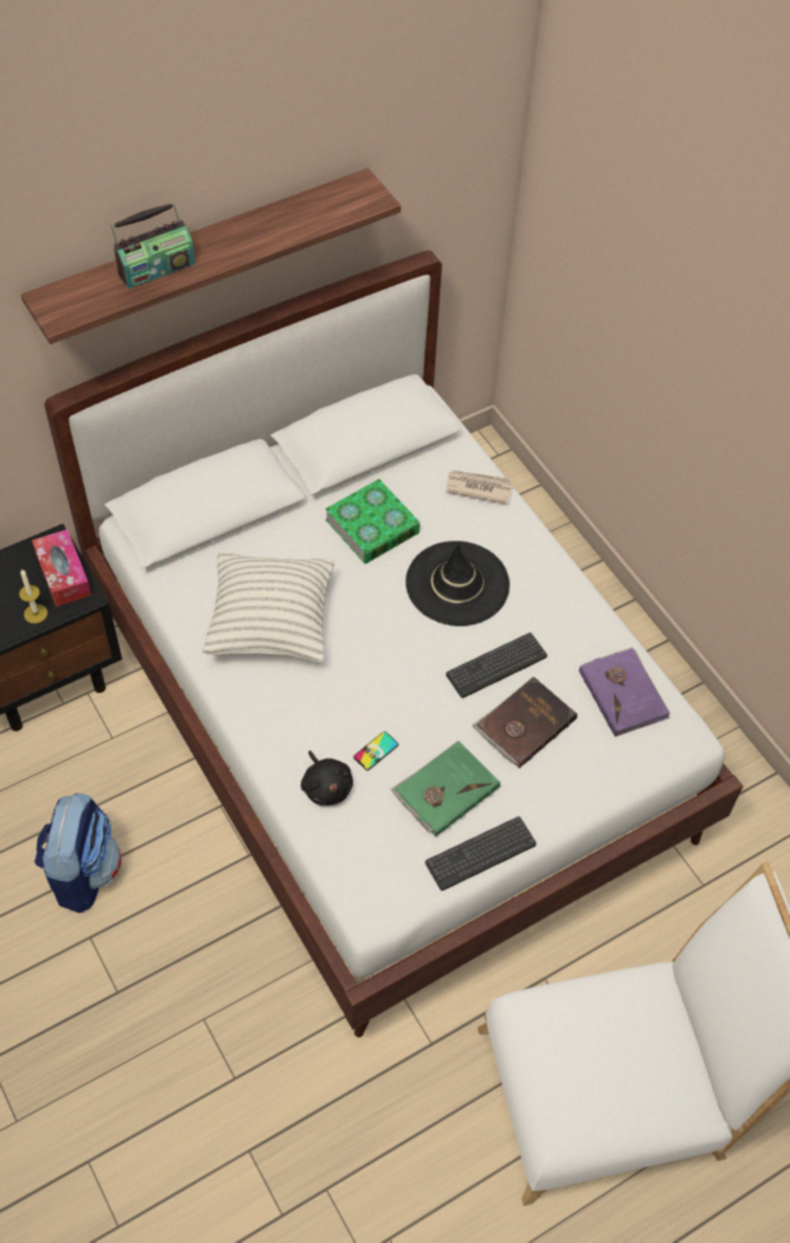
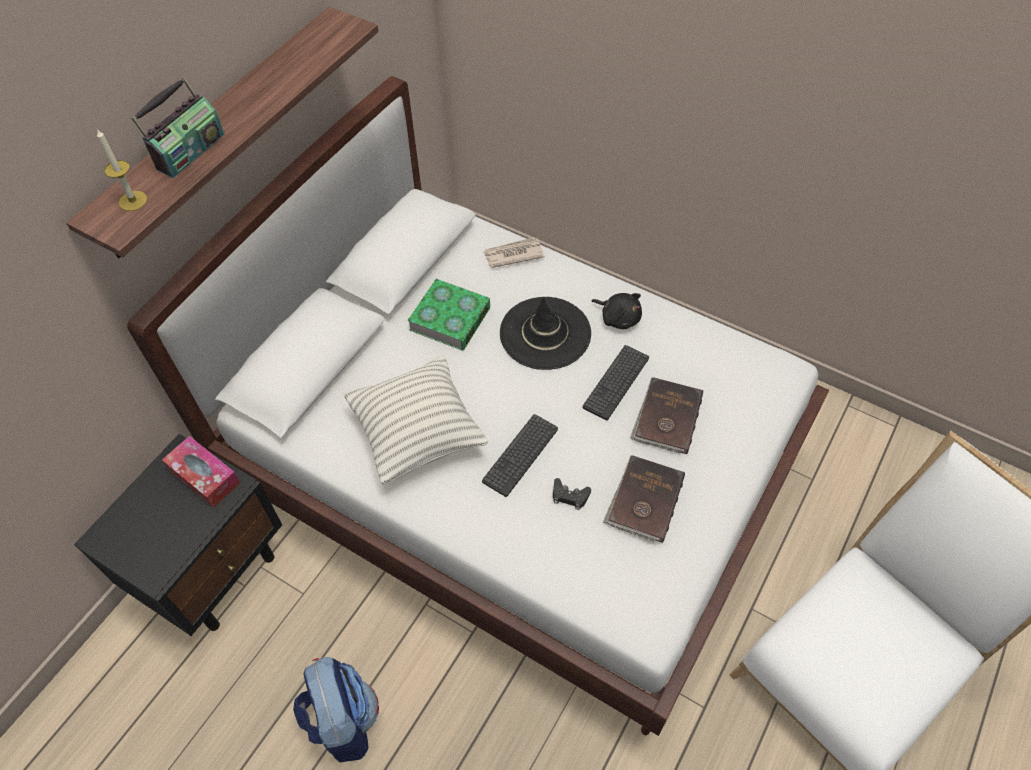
camera: 25 degrees left, 0 degrees up
(35, 613) = (198, 522): candle -> candle (133, 201)
(326, 786) = (548, 546): black plush toy -> black plush toy (618, 317)
(376, 751) = (569, 496): phone -> black game controller
(445, 790) = (644, 500): green book -> brown book
(480, 853) = (704, 538): keyboard -> keyboard (520, 455)
(624, 693) = (722, 359): purple book -> none

